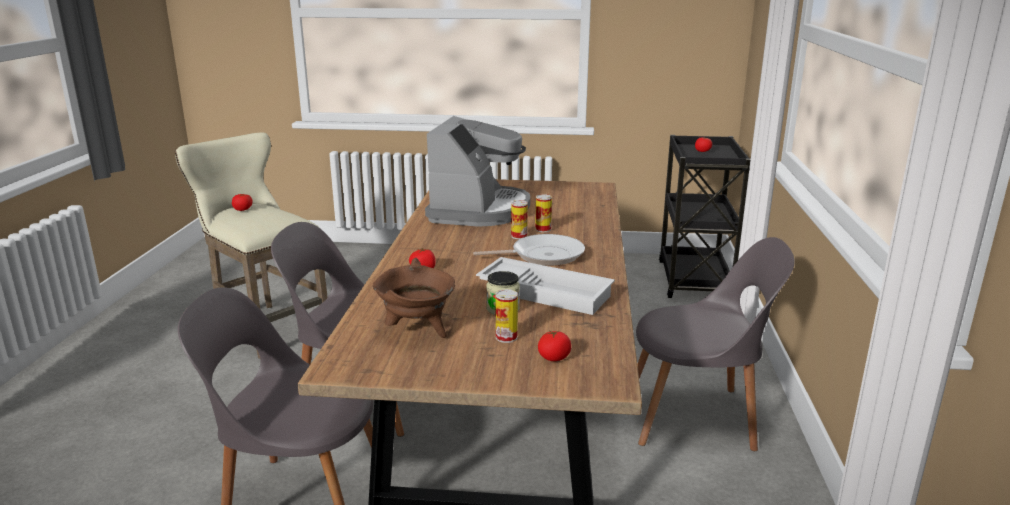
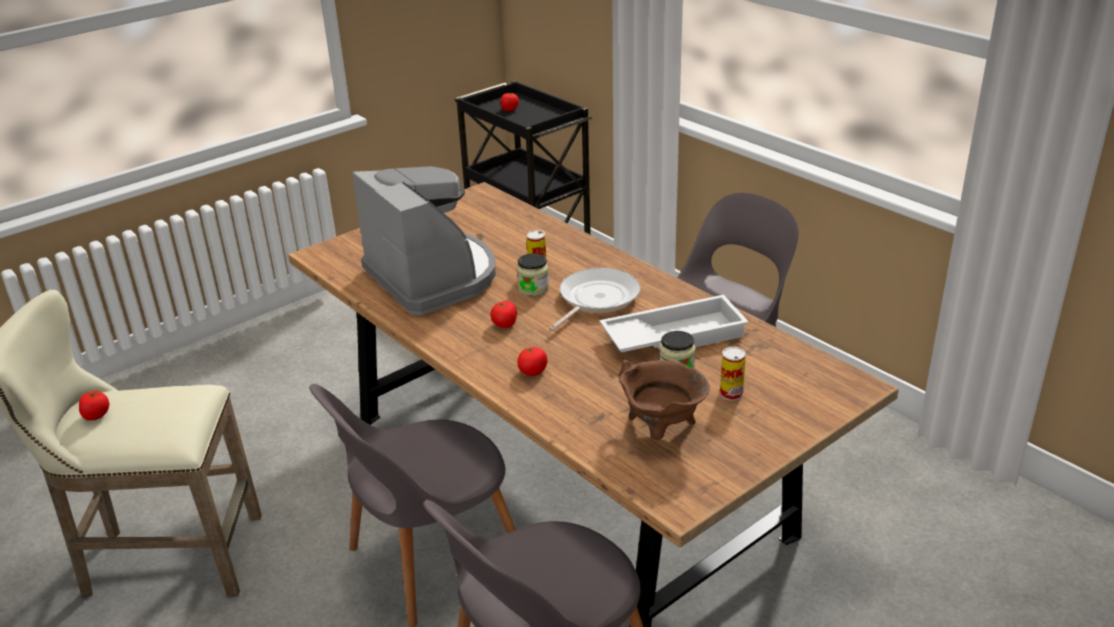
camera: 45 degrees left, 10 degrees up
(519, 236) = (533, 289): can -> jar
(554, 358) = (793, 389): tomato -> tomato (505, 324)

